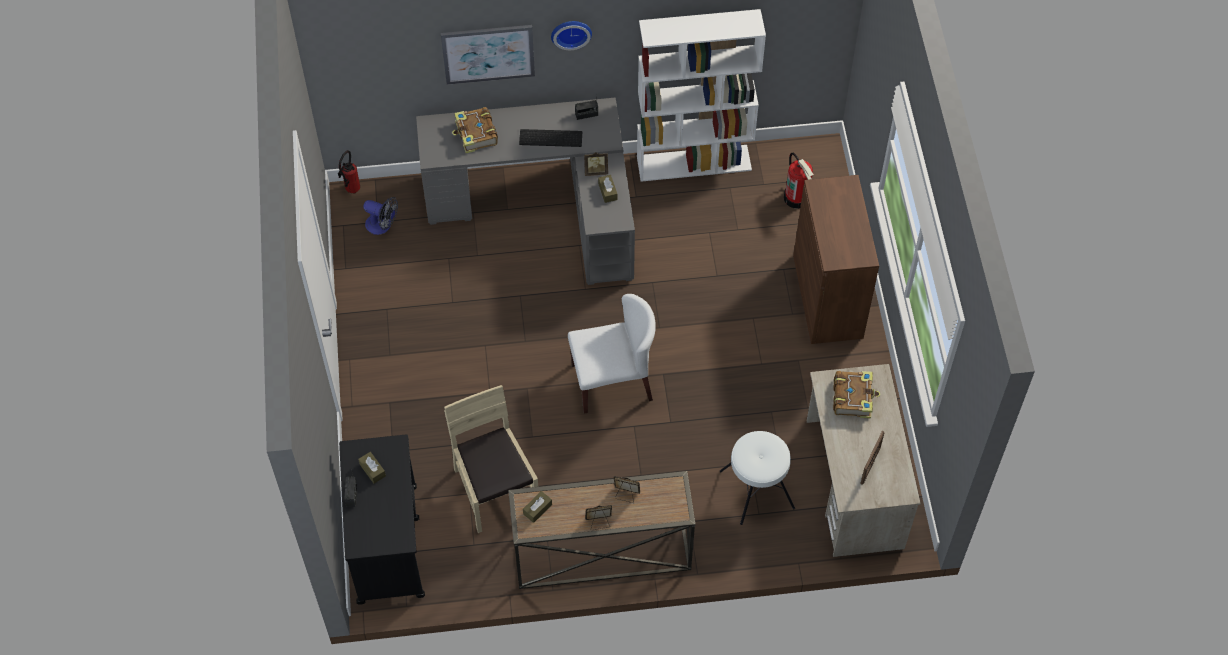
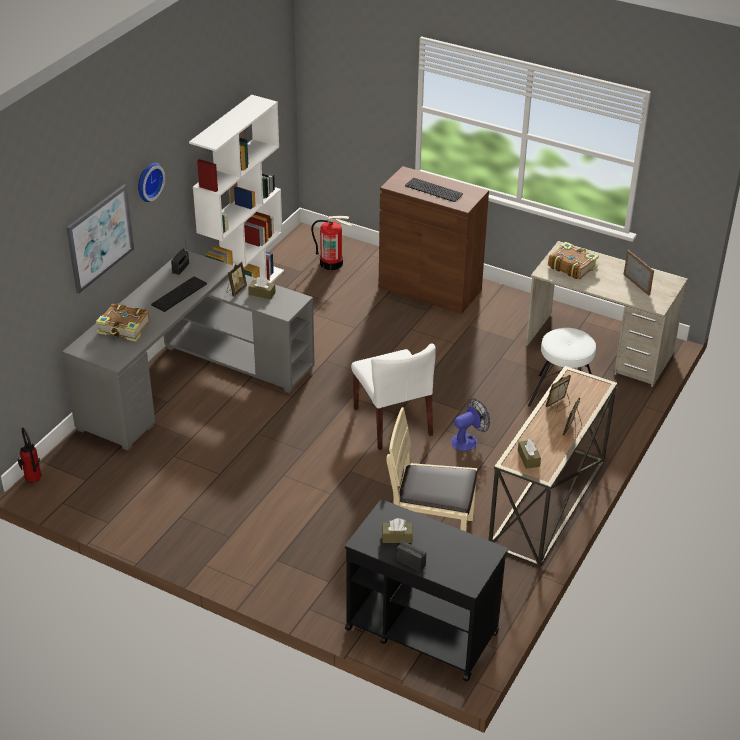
camera: 55 degrees left, 20 degrees down
(382, 226) = (93, 479): fan -> fan (468, 440)
(612, 381) = (393, 422): white chair -> white chair turned 135 degrees clockwise
(839, 223) = (434, 189): none -> keyboard

